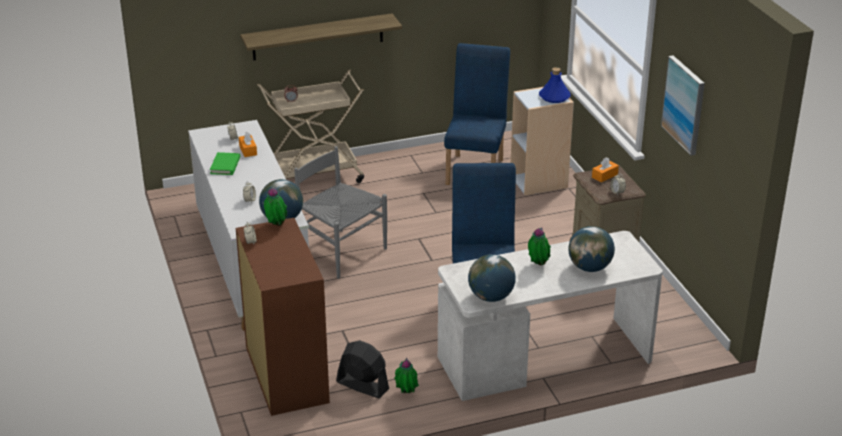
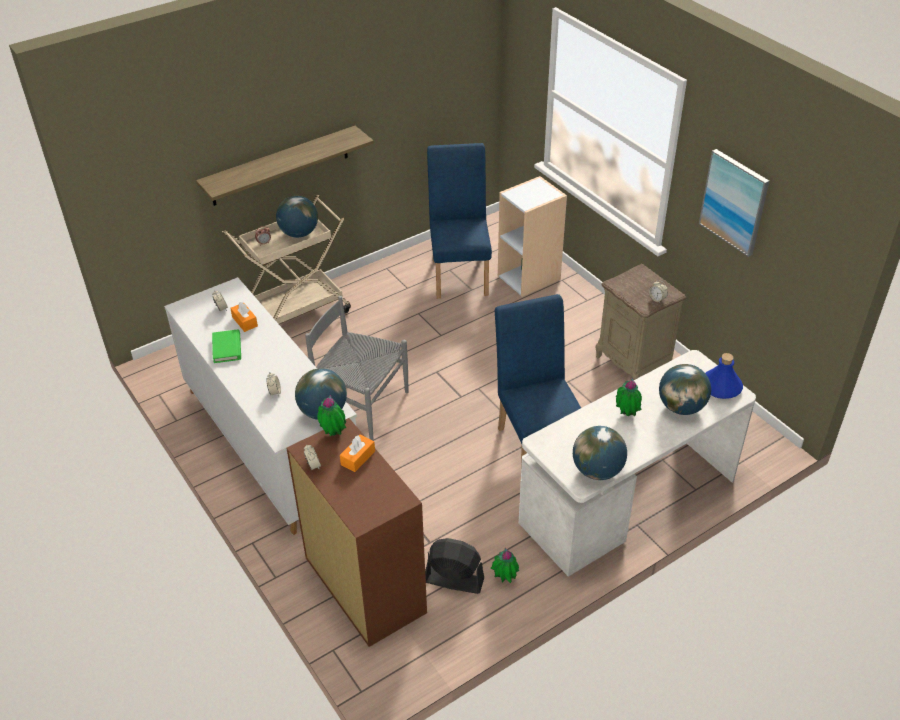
camera: 15 degrees left, 10 degrees up
(324, 98) = (299, 233): none -> globe
(554, 97) = (544, 192): blue bottle -> blue bottle (720, 387)
(604, 176) = (635, 280): orange tissue box -> orange tissue box (358, 458)

